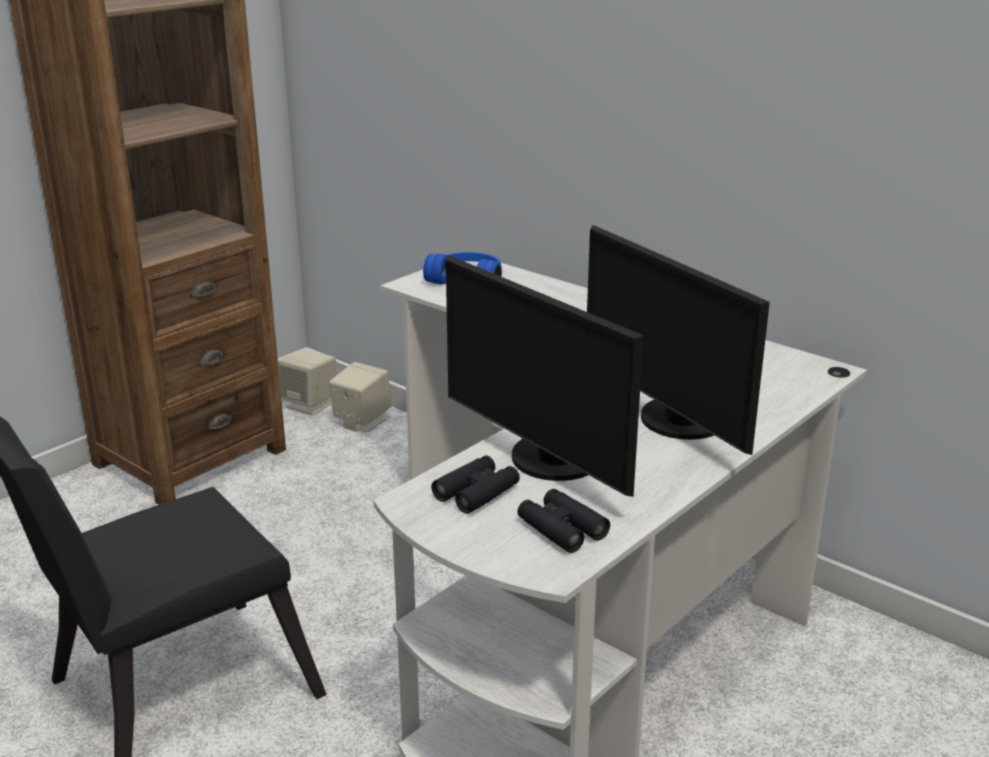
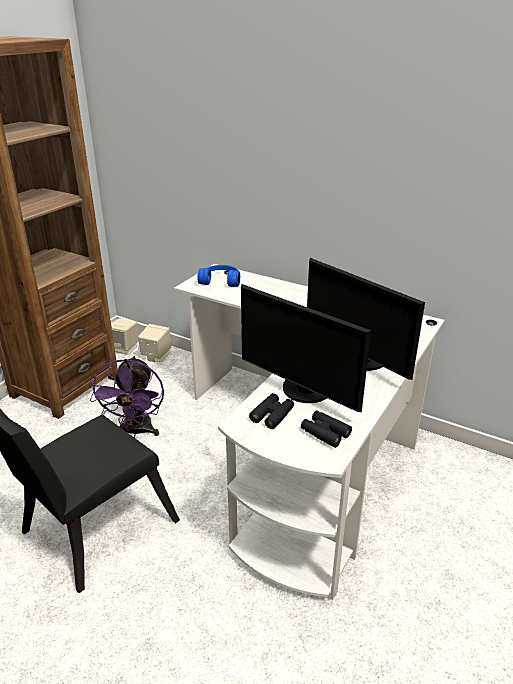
camera: 10 degrees left, 5 degrees up
(290, 542) = (136, 432): none -> purple fan

